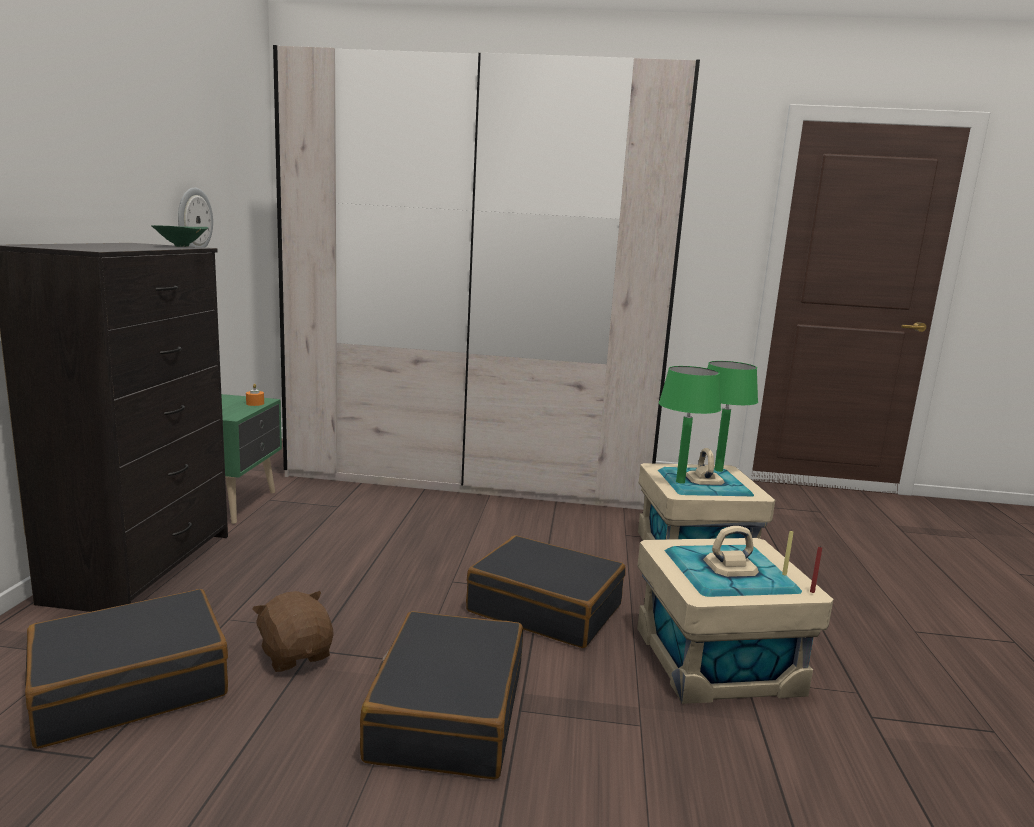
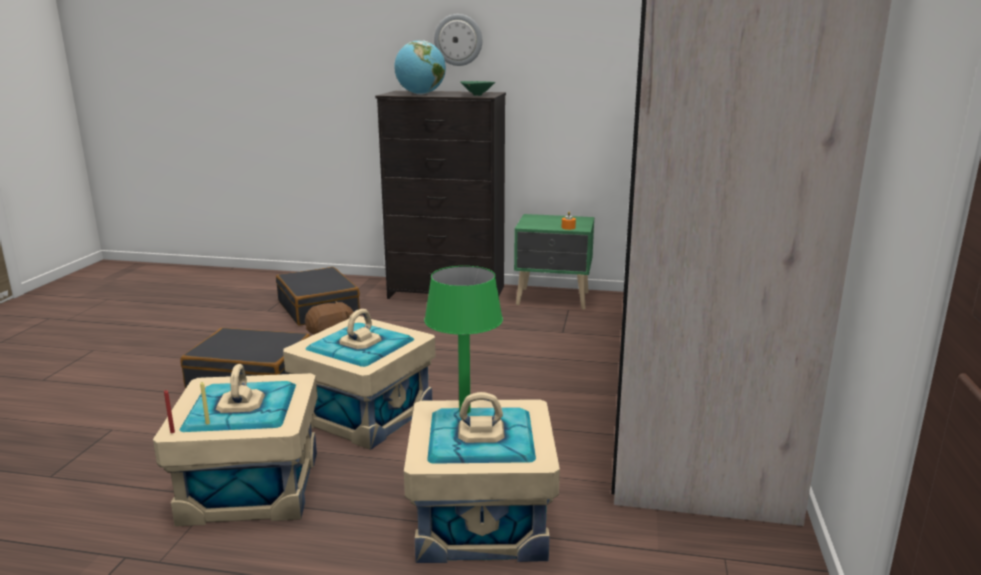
camera: 95 degrees right, 5 degrees up
(121, 248) = (420, 94): none -> globe
(193, 220) = (601, 76): wall clock -> wall clock (458, 40)
(545, 608) = (364, 414): black suitcase -> beige storage box
(718, 470) = (519, 447): green table lamp -> none

